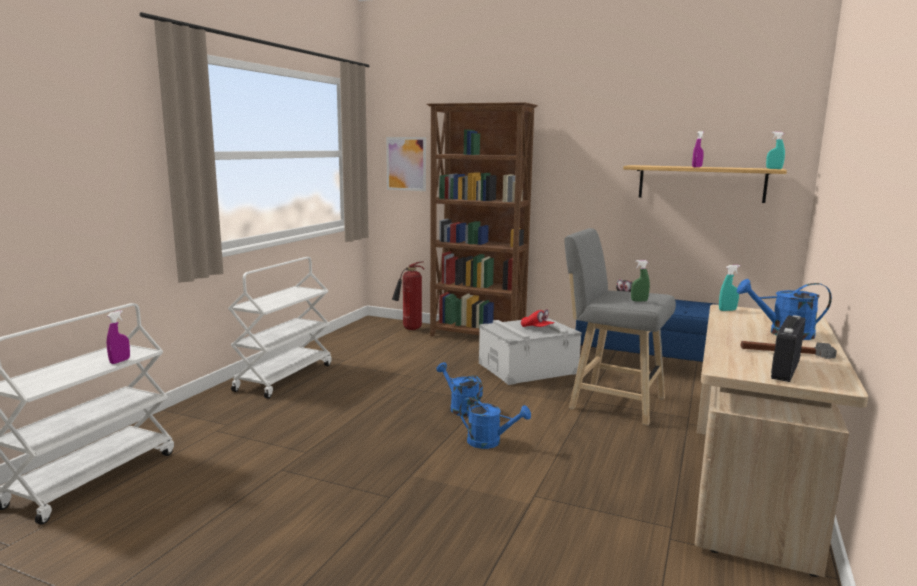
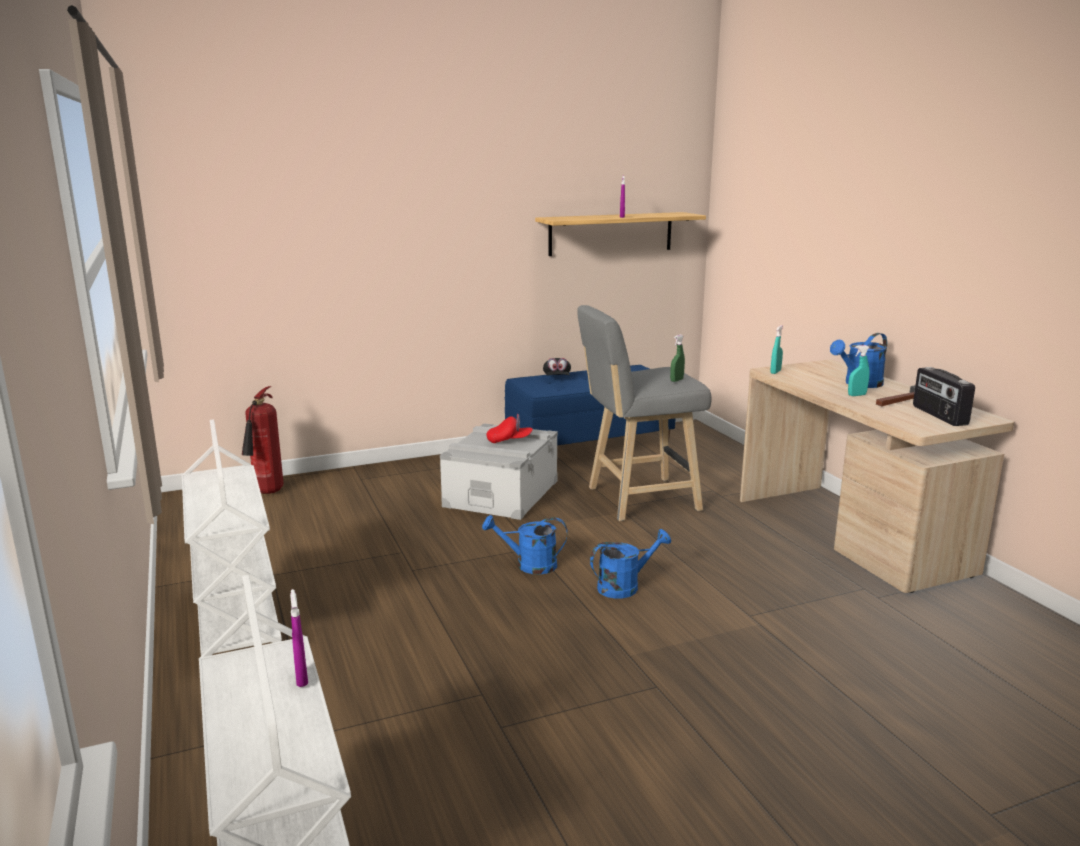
camera: 45 degrees left, 5 degrees up
(406, 164) = (207, 236): picture -> none
(478, 337) = (375, 475): brown bookcase -> none
(774, 169) = (687, 214): turquoise spray bottle -> turquoise spray bottle (856, 395)

